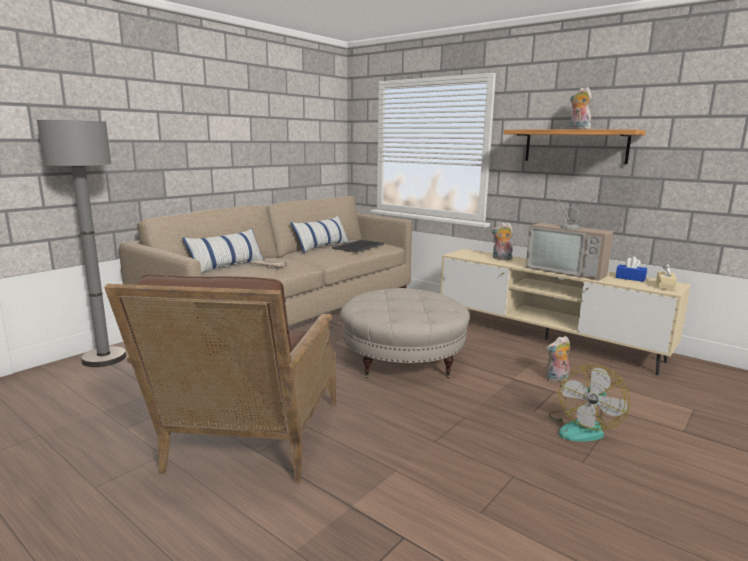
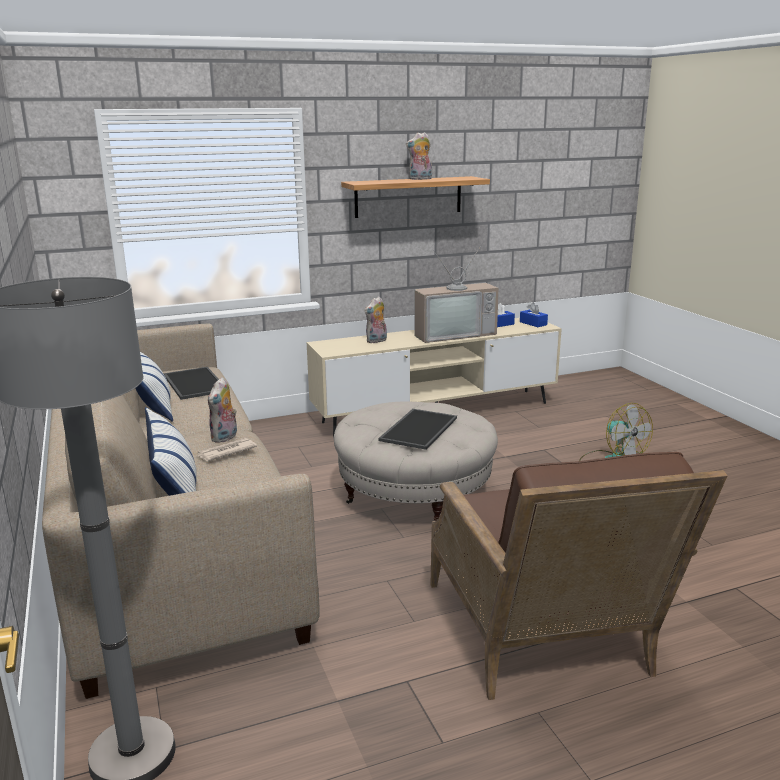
camera: 60 degrees left, 5 degrees up
(248, 444) = (546, 640): brown armchair -> brown armchair turned 45 degrees clockwise
(394, 303) = (418, 428): none -> tray
(557, 379) = (522, 440): plush toy -> plush toy (225, 438)
(665, 286) = (533, 323): beige tissue box -> blue tissue box

